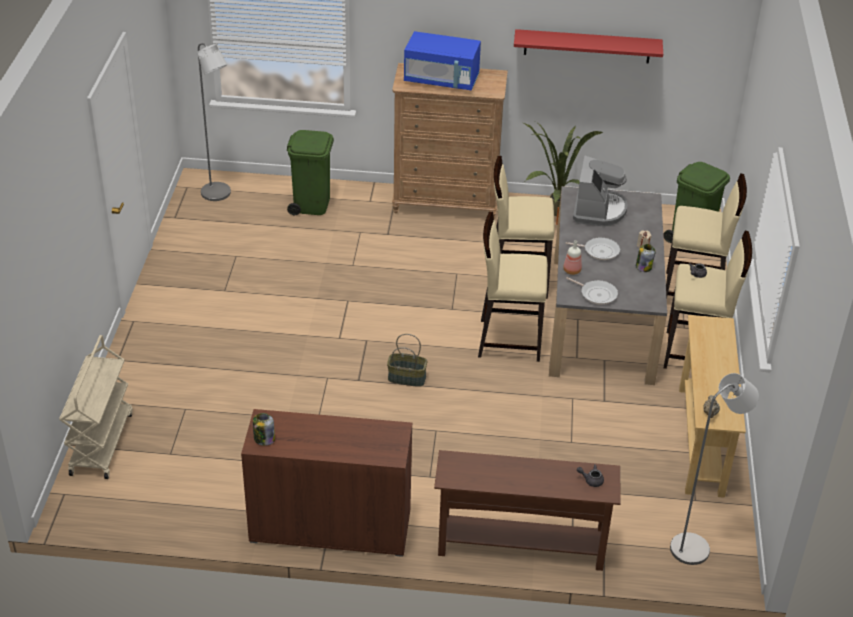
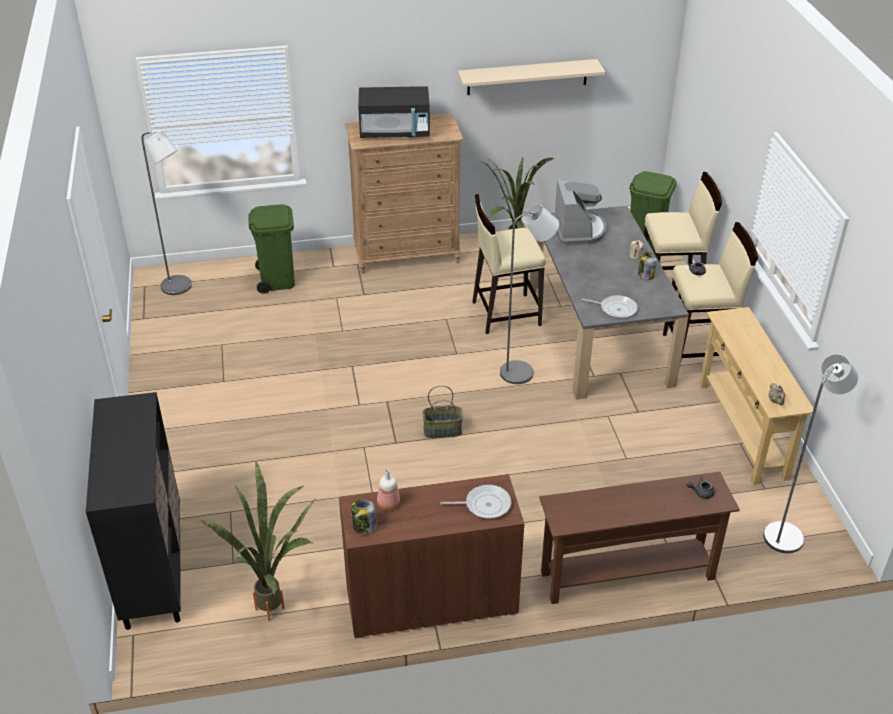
camera: 15 degrees left, 0 degrees up
(101, 443) = (153, 569): beige cart -> black cabinet
(194, 498) = (278, 605): none -> potted plant
(441, 80) = (395, 132): blue microwave -> black microwave
(508, 340) = (523, 372): beige stool -> grey floor lamp
(571, 270) = (581, 291): bottle -> bottle (387, 504)
(587, 46) = (527, 77): red shelf -> beige shelf
(599, 251) = (598, 268): frying pan -> frying pan (485, 505)

